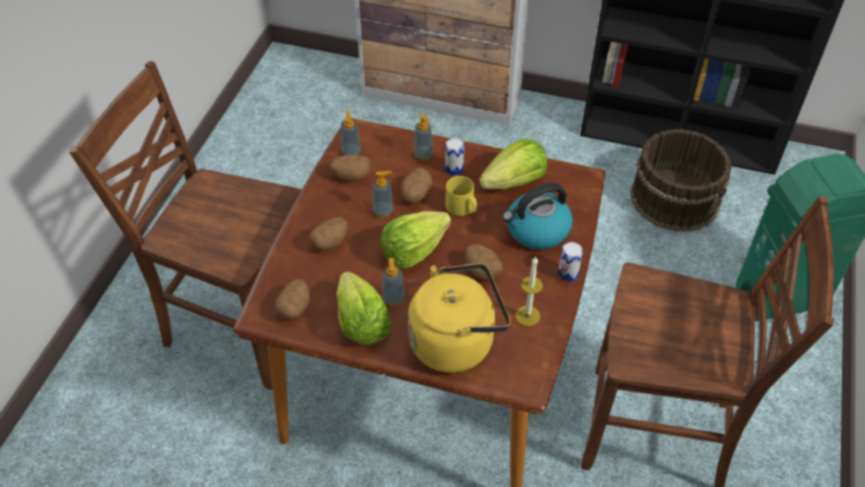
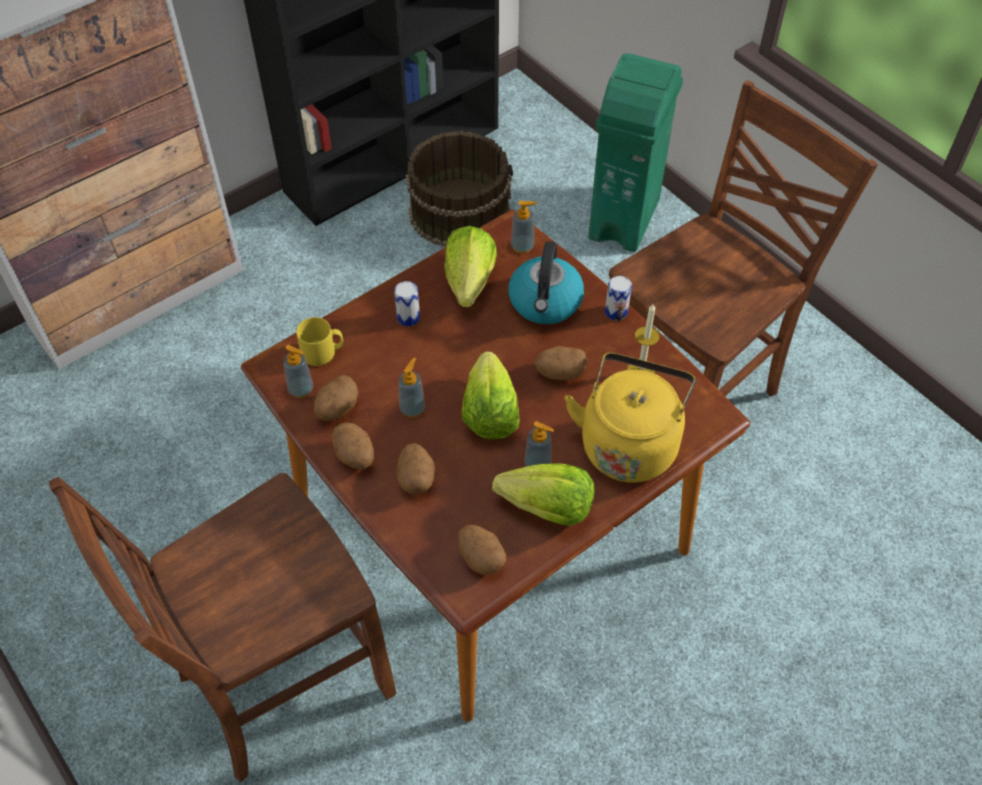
camera: 55 degrees left, 5 degrees up
(416, 195) = (415, 368): potato -> potato (355, 456)
(423, 155) = (364, 331): soap dispenser -> soap dispenser (522, 246)
(462, 208) = (467, 342): yellow mug -> yellow mug (323, 352)

